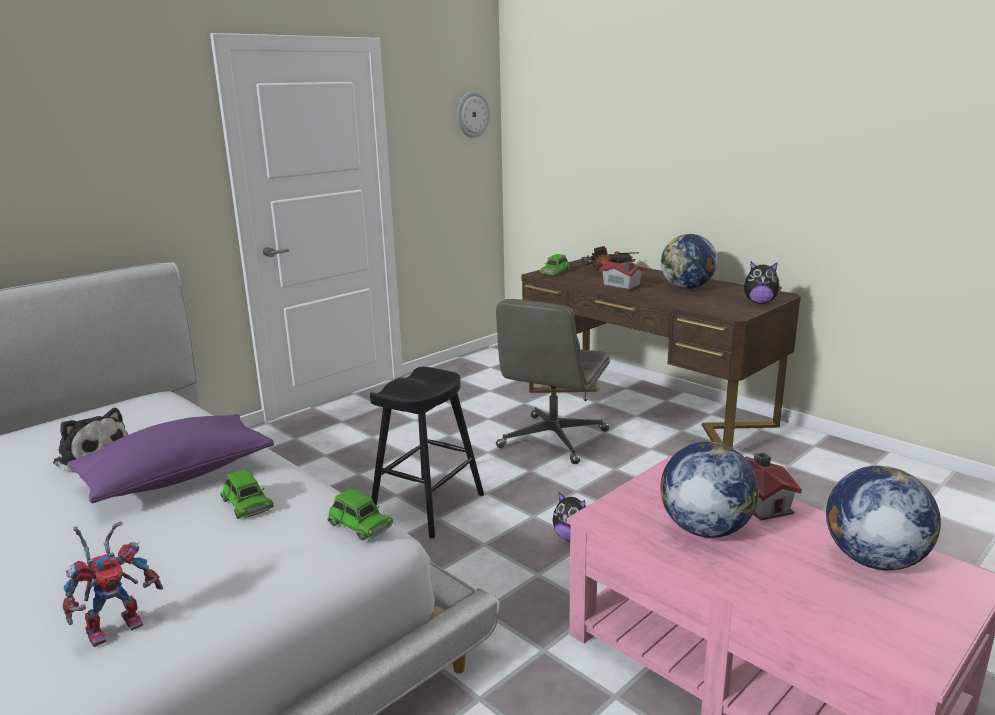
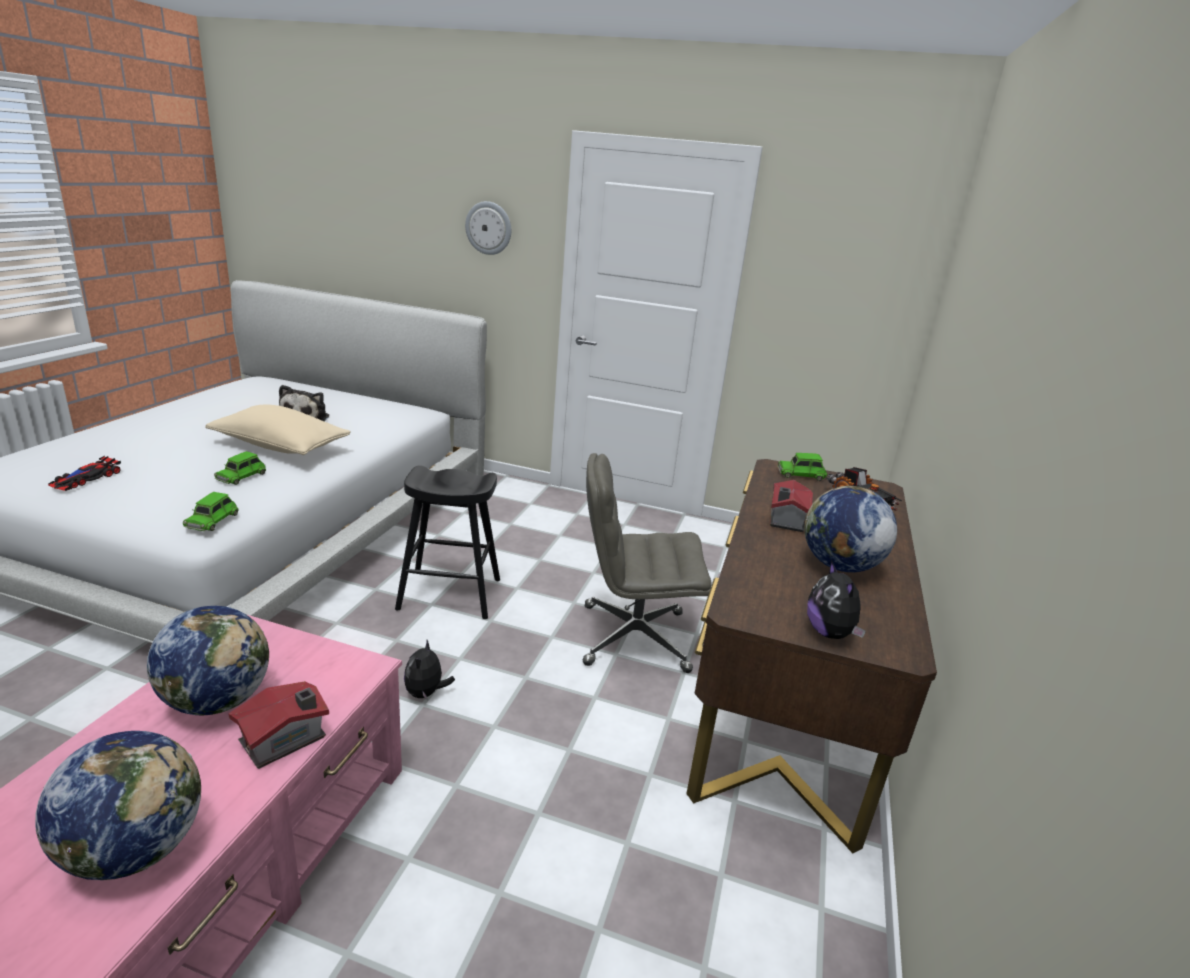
camera: 60 degrees right, 5 degrees up
(118, 624) = (86, 479): toy robot -> toy car
(177, 477) = (280, 447): purple pillow -> beige pillow
(472, 114) = (889, 257): wall clock -> wall clock (489, 228)

